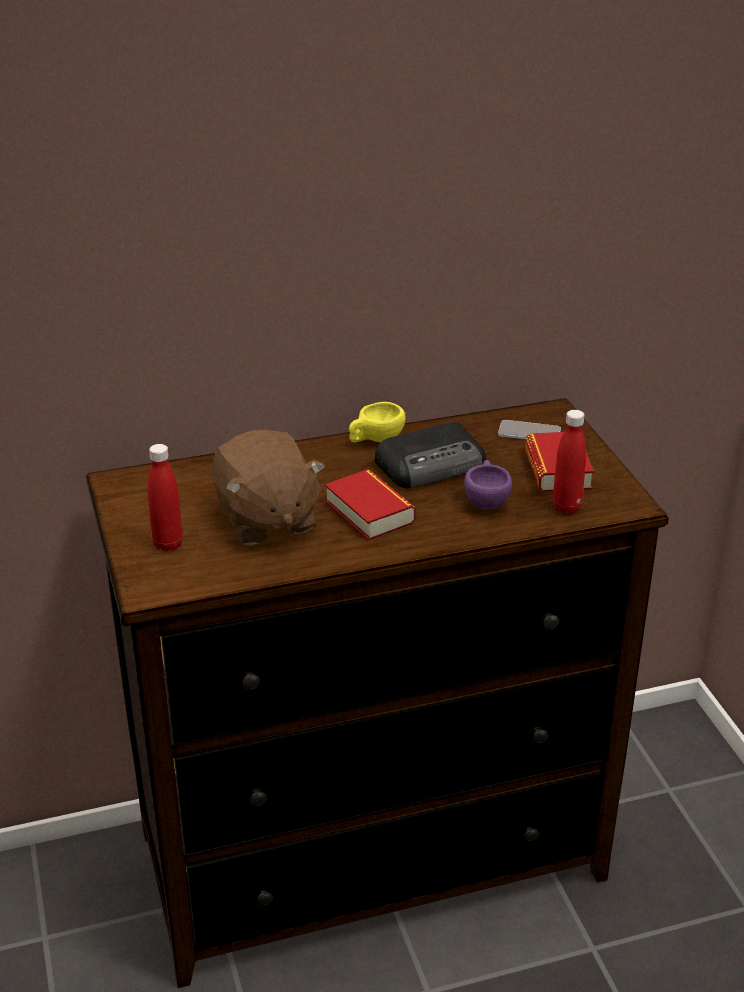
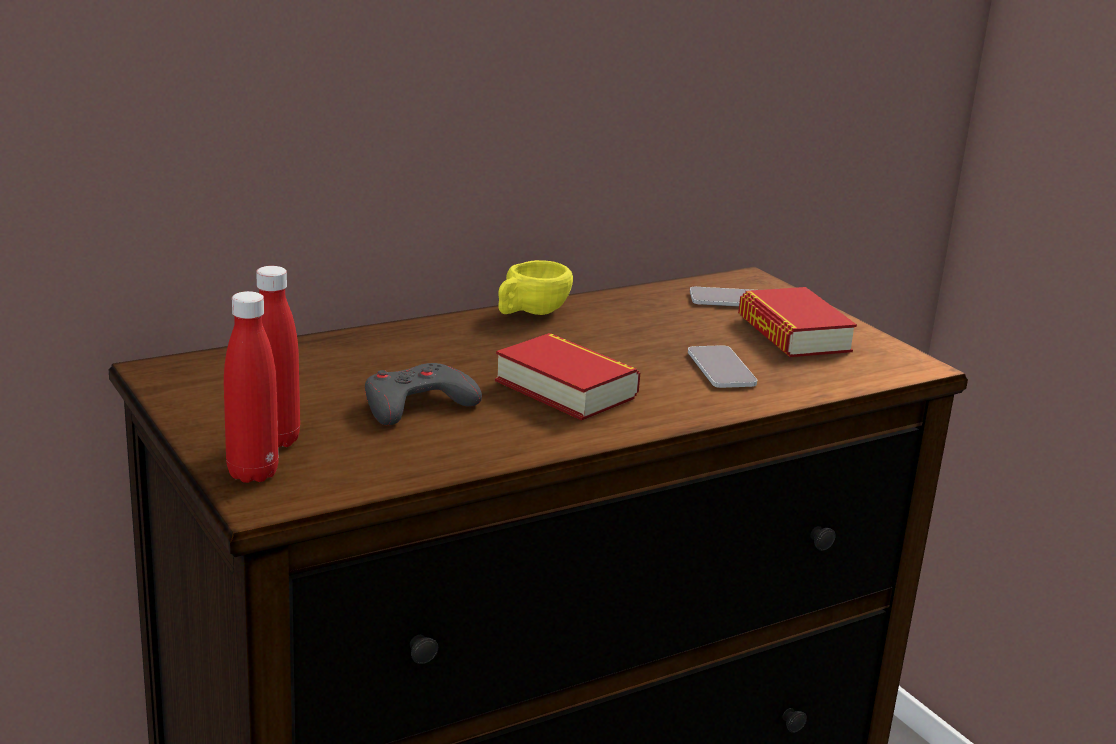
camera: 15 degrees left, 10 degrees down
(266, 520) = (417, 404): brown plush toy -> grey game controller
(433, 464) = (624, 335): radio -> none
(486, 500) = (721, 369): purple cup -> phone
(566, 507) = (833, 372): red bottle -> red bottle (252, 473)

